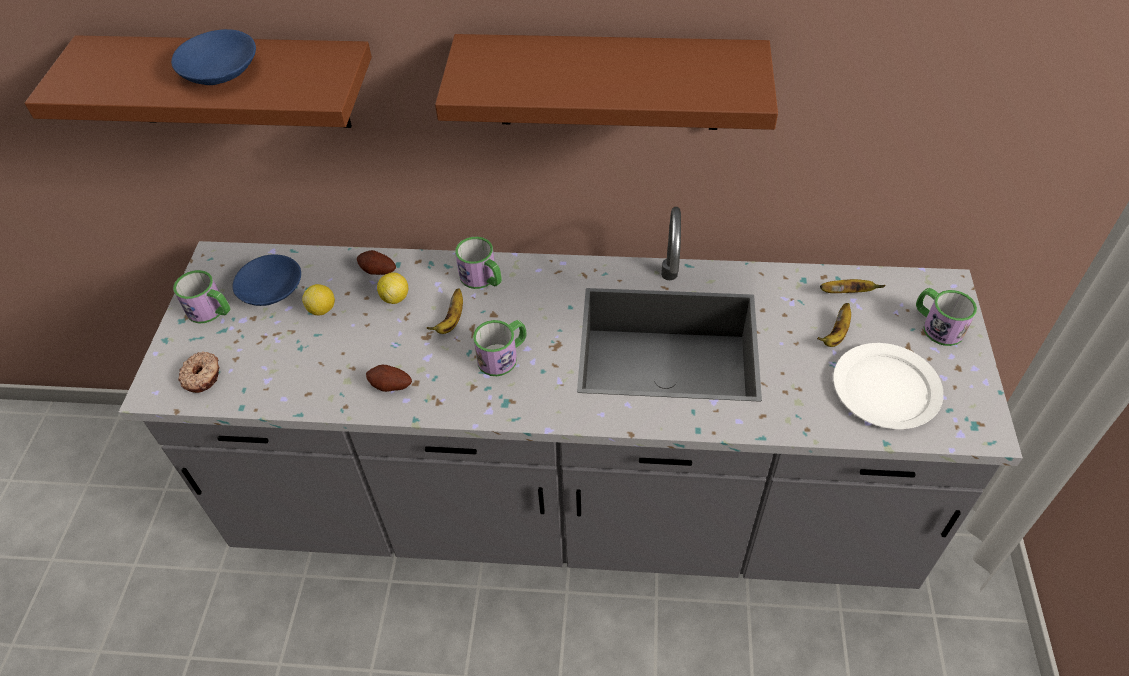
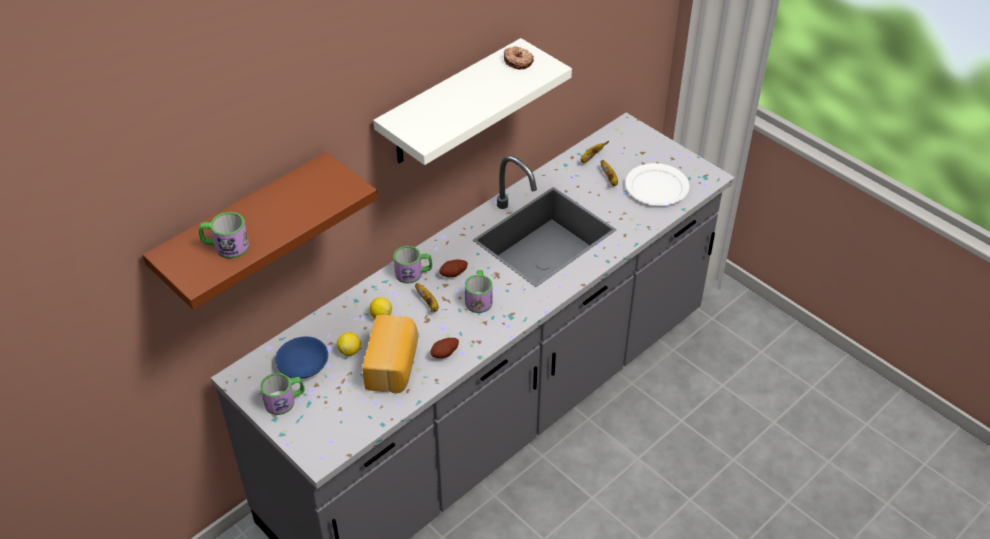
camera: 50 degrees left, 5 degrees down
(203, 376) = (336, 430): donut -> donut (518, 61)
(219, 72) = (276, 214): blue bowl -> none
(333, 357) = (393, 365): none -> bread
(378, 272) = (351, 312): potato -> potato (454, 274)
(609, 82) = (450, 104): brown shelf -> white shelf
(937, 326) = (643, 146): mug -> mug (226, 246)

